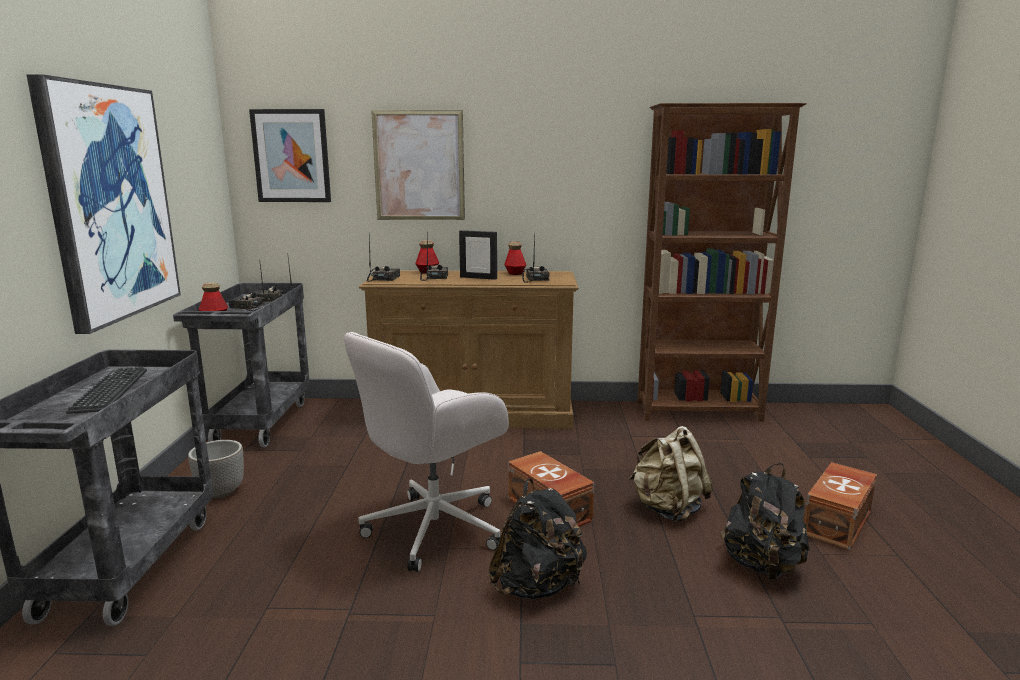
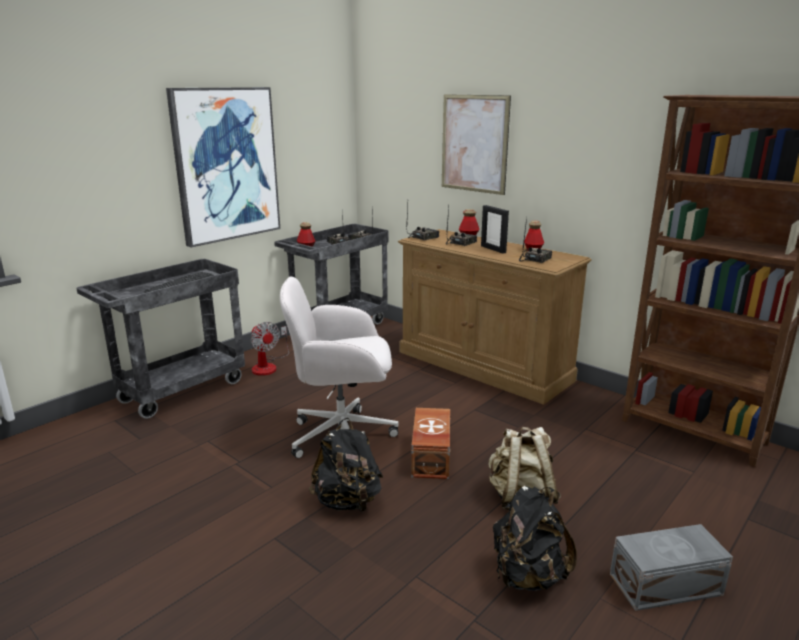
camera: 40 degrees right, 5 degrees up
(220, 491) = (268, 366): planter -> fan
(291, 156) = (391, 130): picture -> none
(839, 522) = (667, 585): brown storage box -> grey storage box

